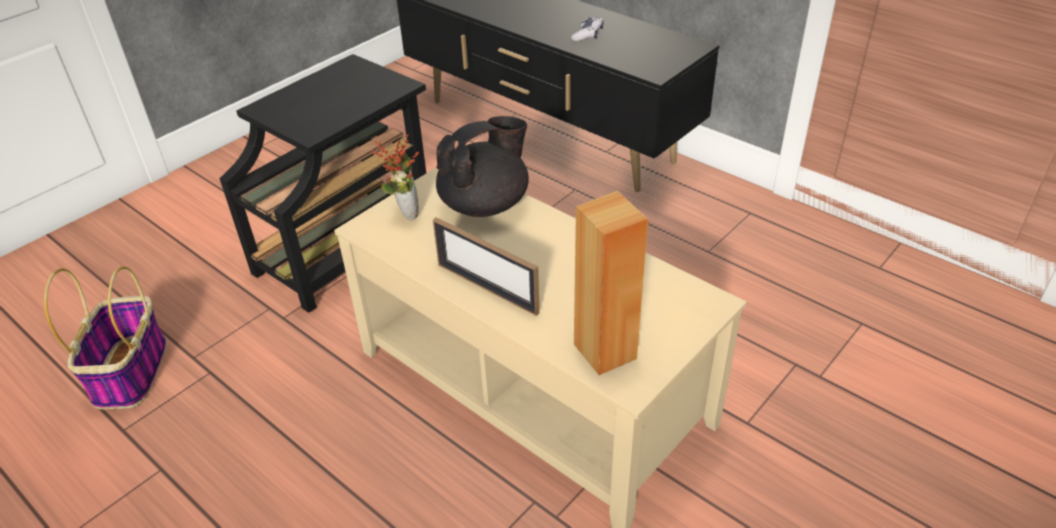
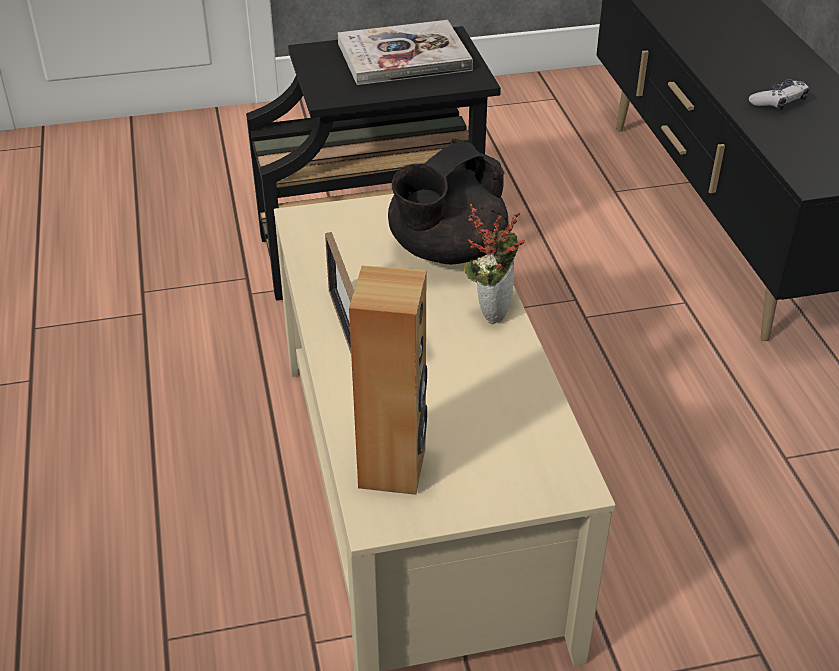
camera: 35 degrees right, 0 degrees up
(130, 371) = (84, 278): basket -> none
(335, 88) = (403, 56): none -> book
(405, 212) = (356, 221): potted plant -> potted plant (491, 309)
(485, 204) = (445, 251): black teapot -> black teapot turned 135 degrees clockwise

